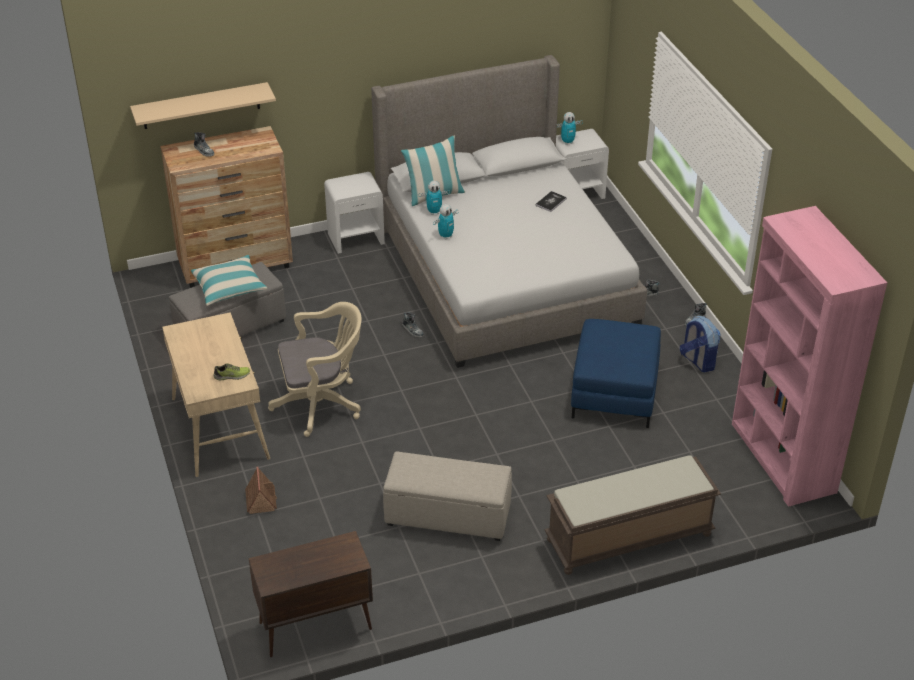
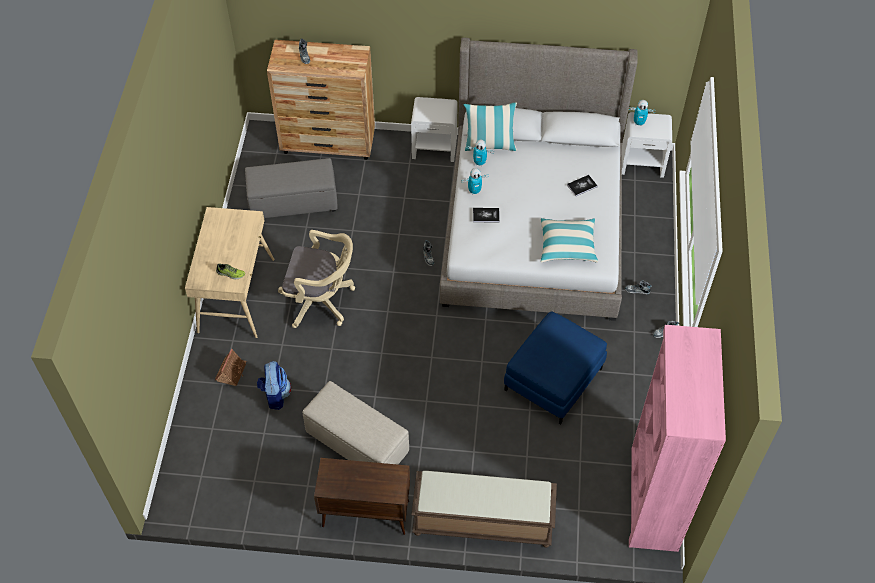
camera: 25 degrees right, 15 degrees up
(201, 106) = (311, 17): beige shelf -> none
(229, 288) = (291, 176): pillow -> pillow (567, 245)
(314, 626) = (209, 500): brown cabinet -> brown cabinet (364, 514)
(472, 251) = (486, 215): none -> book
(697, 361) = (641, 375): backpack -> backpack (275, 395)

